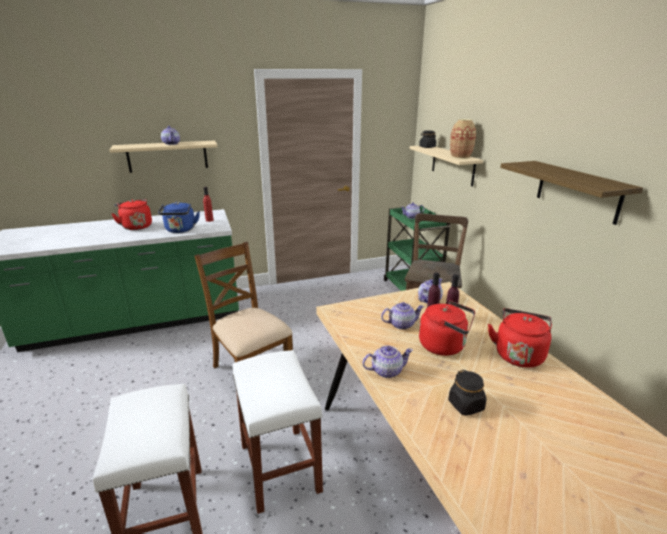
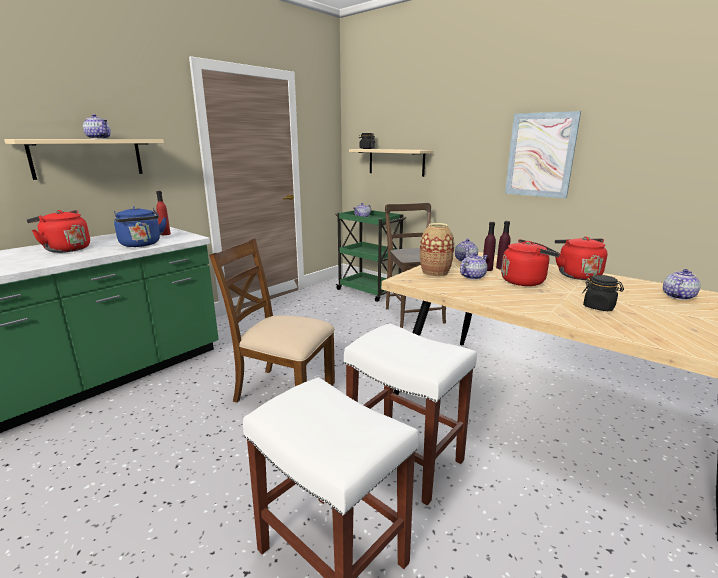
camera: 30 degrees left, 5 degrees down
(386, 371) = (514, 304): teapot -> teapot (677, 296)
(460, 156) = (411, 149): vase -> vase (435, 273)
(577, 191) = (540, 155): shelf -> picture

